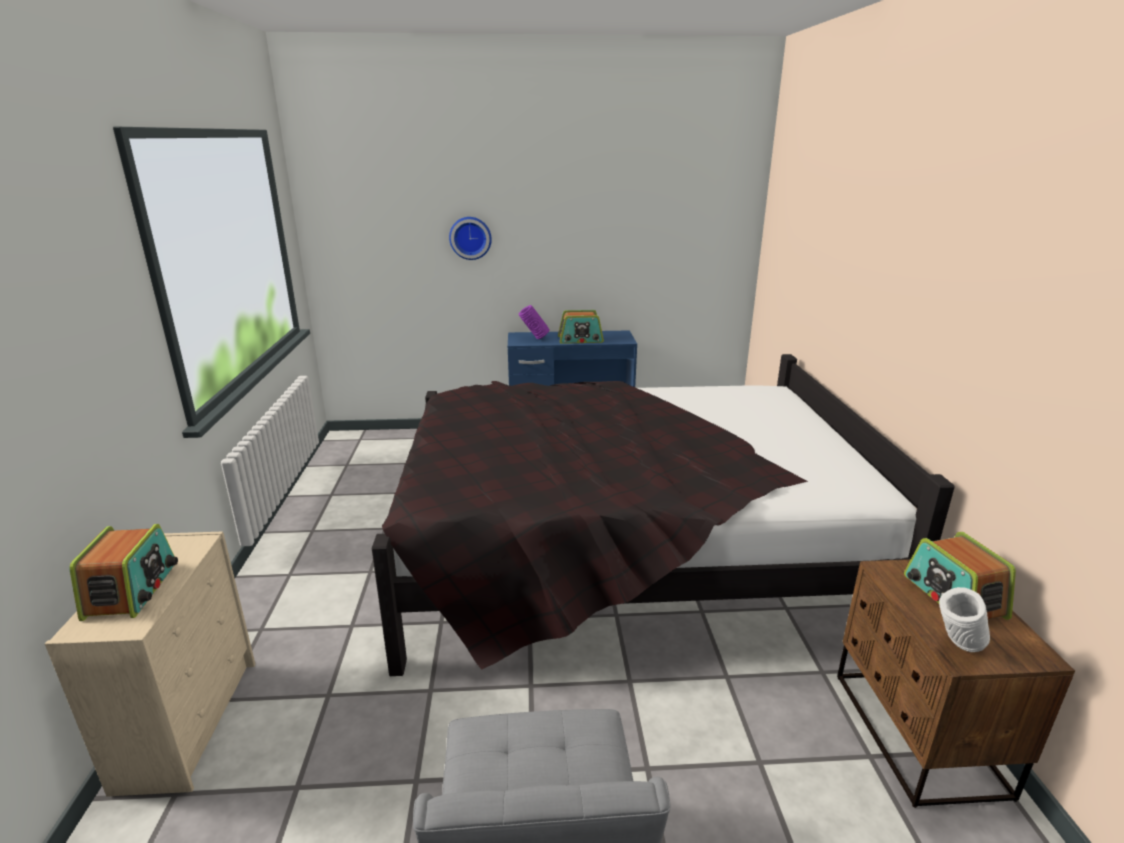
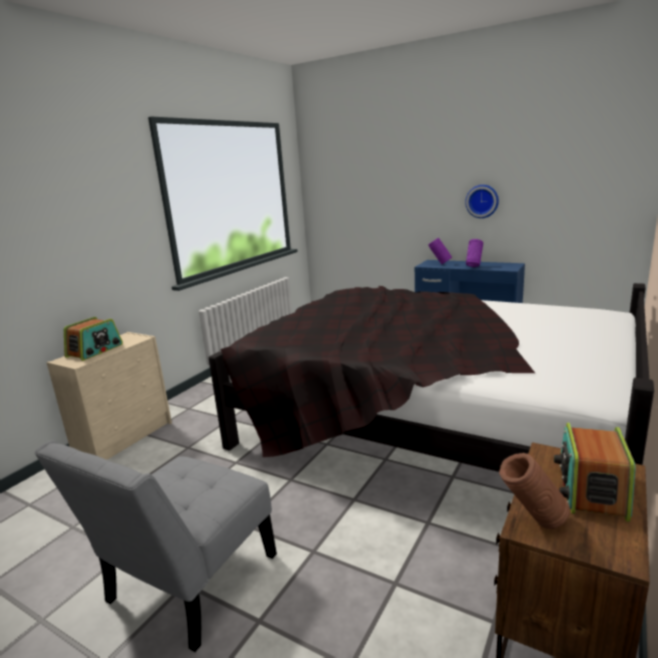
camera: 35 degrees right, 5 degrees down
(470, 238) = (403, 188): wall clock -> wall clock (482, 201)
(580, 339) = (474, 266): radio -> purple vase
(956, 650) = (532, 522): white vase -> brown vase

